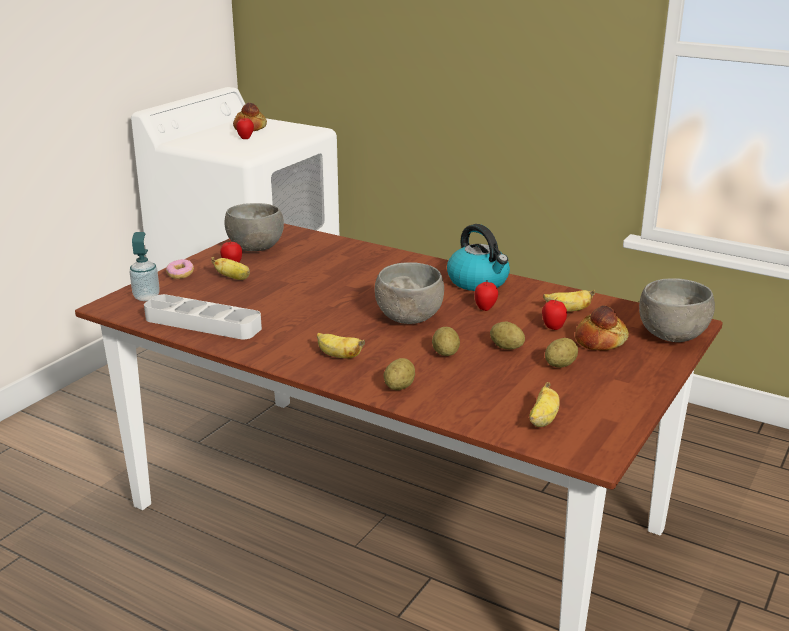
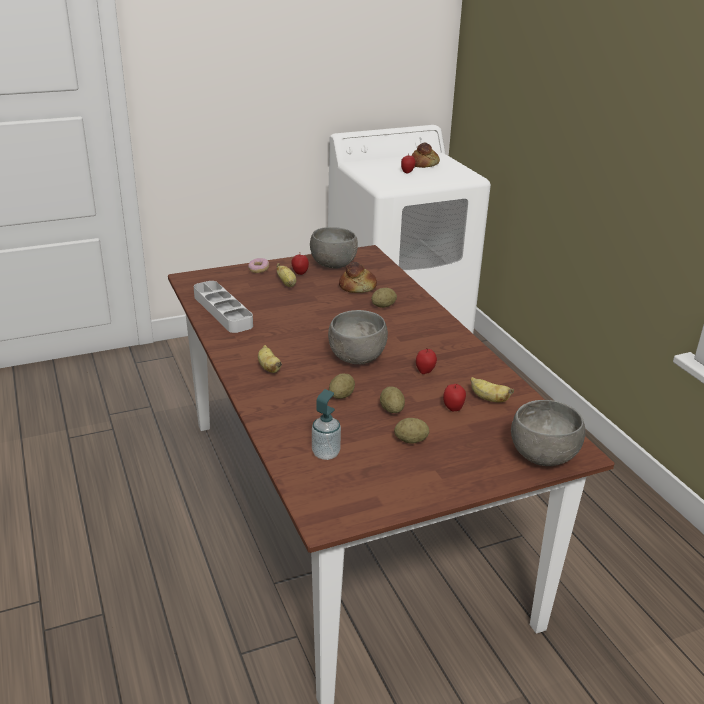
camera: 35 degrees right, 5 degrees up
(146, 297) = (217, 279): soap dispenser -> soap dispenser (326, 453)
(399, 387) = (273, 407): potato -> potato (383, 306)
(479, 282) = (453, 348): kettle -> none
(543, 420) = (330, 477): banana -> none
(601, 341) = (474, 435): bread -> bread (358, 287)

